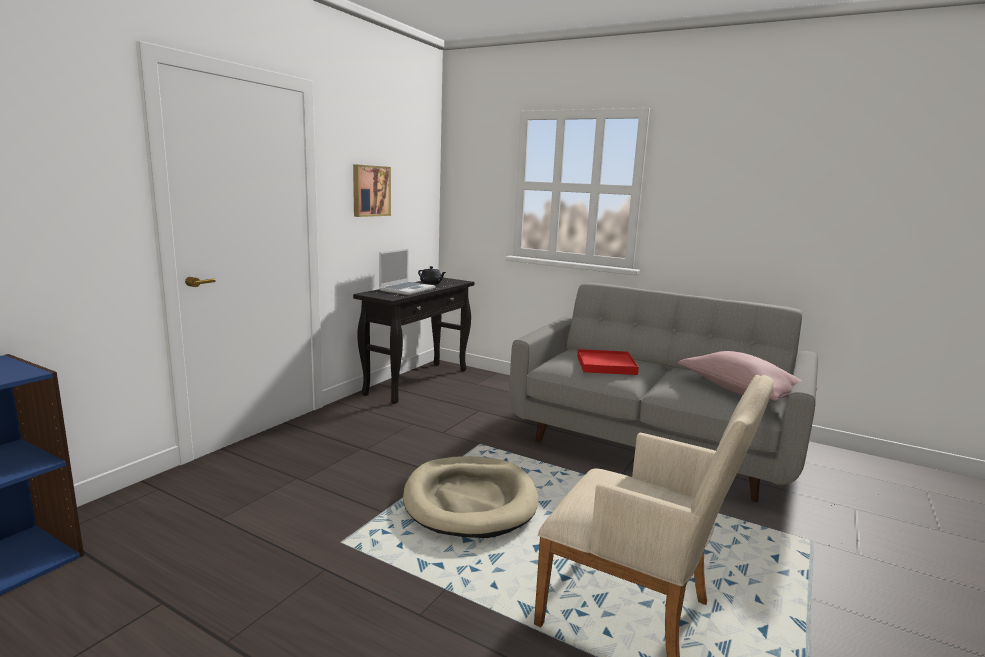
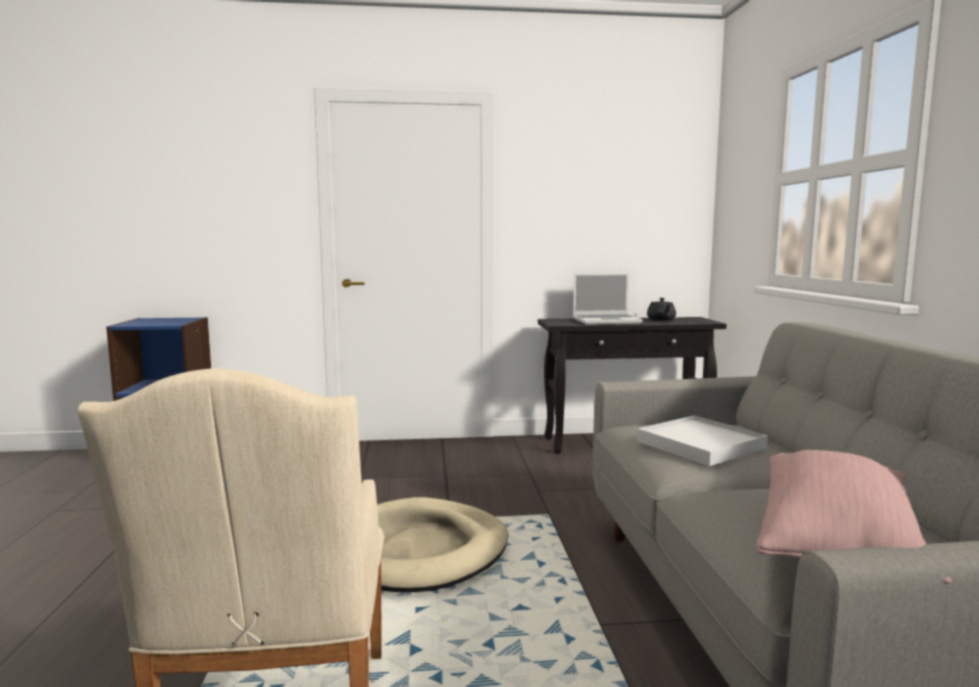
camera: 55 degrees right, 5 degrees down
(370, 191) = (577, 203): picture -> none
(606, 365) = (700, 445): red tray -> white tray

